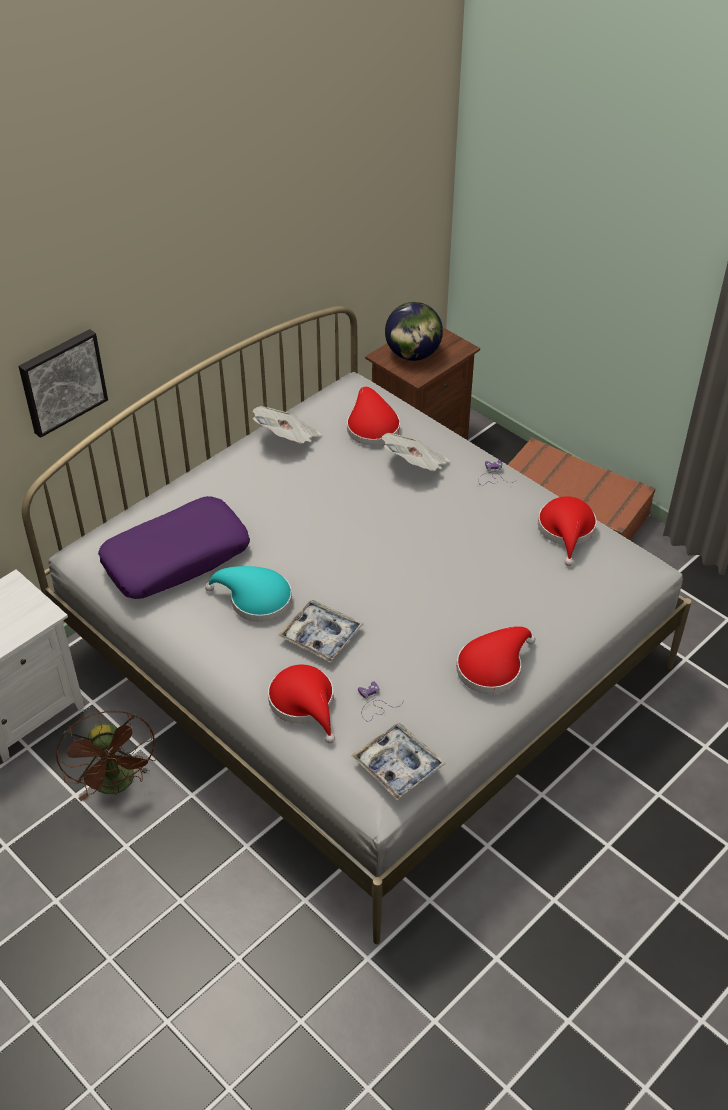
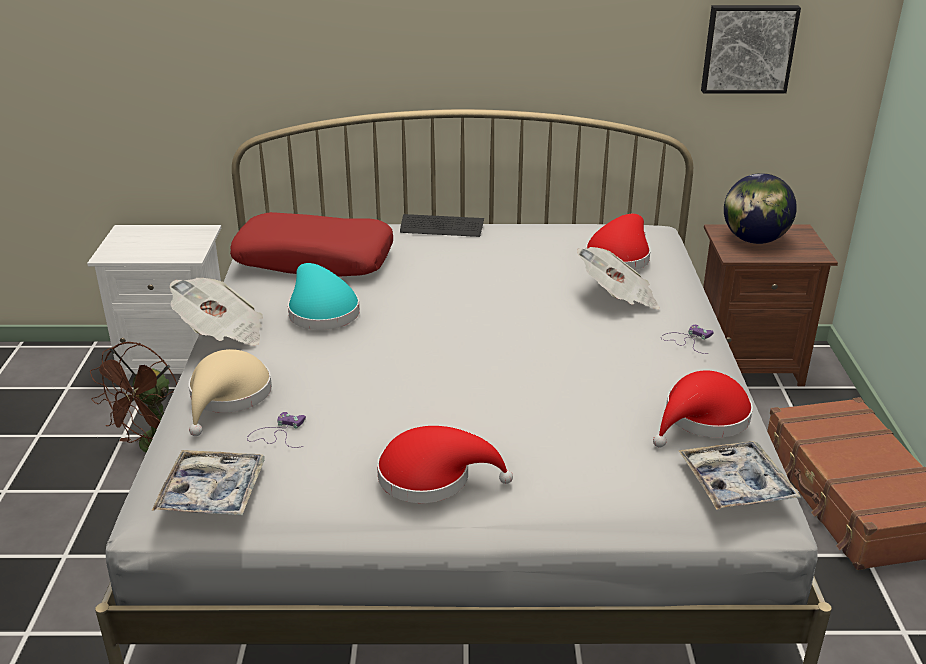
camera: 45 degrees right, 15 degrees down
(61, 381) = (302, 48): picture -> picture (748, 48)
(176, 558) = (315, 259): purple pillow -> red pillow
(218, 470) = (441, 227): none -> keyboard
(288, 439) = (530, 233): newspaper -> newspaper (222, 333)
(304, 703) = (228, 397): red hat -> beige hat
(321, 636) = (325, 361): tray -> tray (735, 484)

